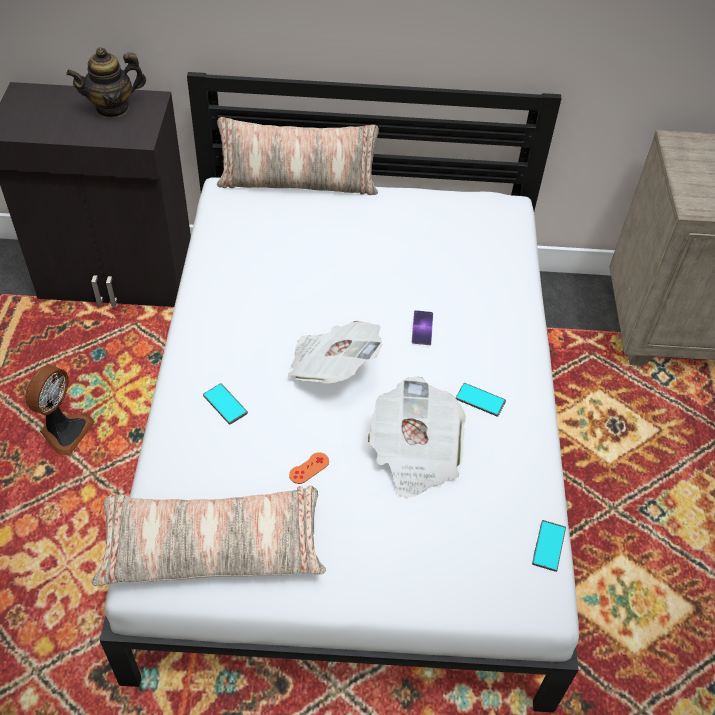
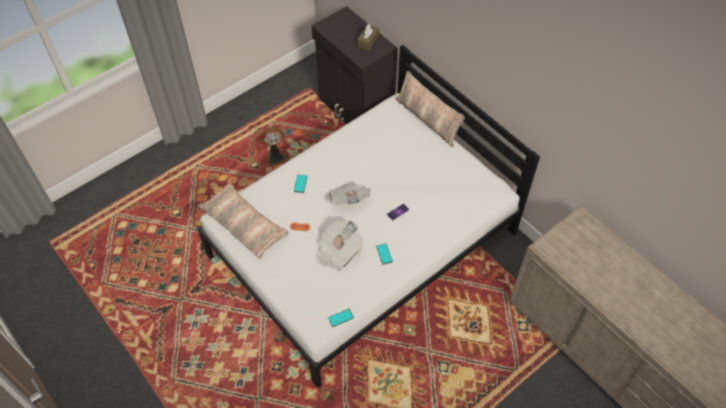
camera: 50 degrees right, 5 degrees up
(112, 108) = (368, 41): teapot -> brown tissue box

